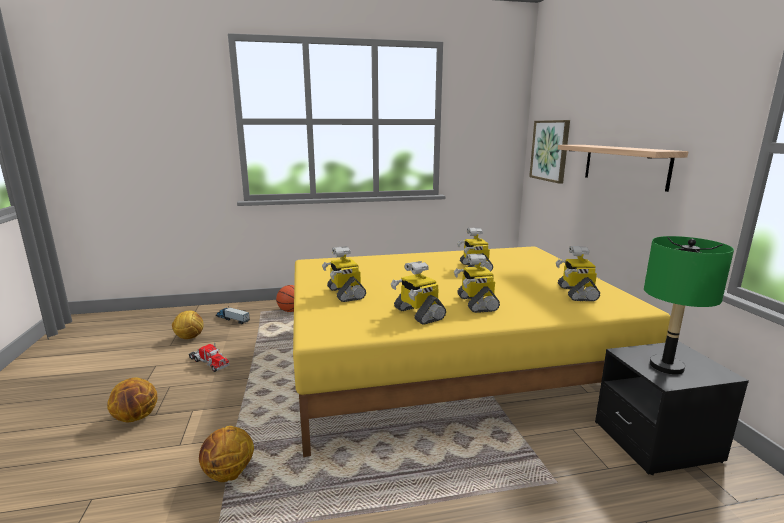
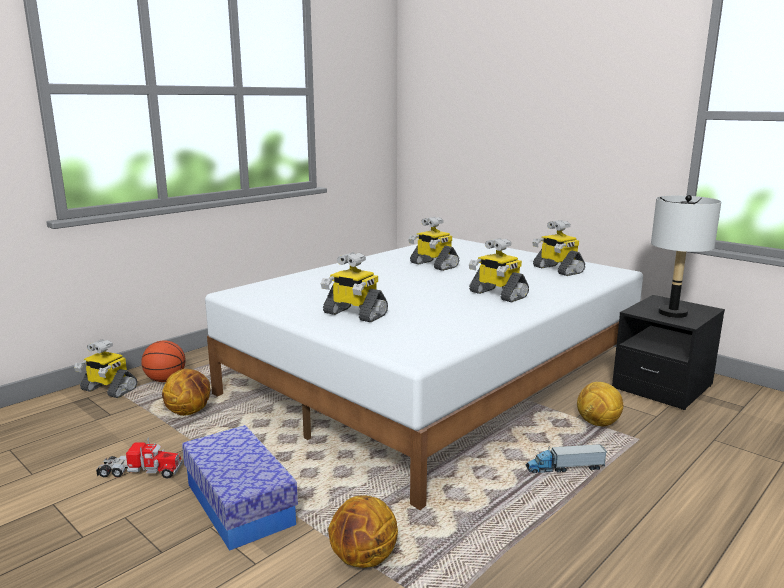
camera: 35 degrees left, 0 degrees up
(136, 417) = (137, 566): basketball -> basketball (189, 412)
(189, 337) = (51, 455): football -> football (598, 424)
(222, 403) = (239, 504): none -> storage box
(232, 319) = (87, 413): toy truck -> toy truck (564, 468)
(418, 314) = (466, 314): toy robot -> toy robot (108, 390)
(449, 361) = (436, 378): yellow bed -> white bed
(550, 150) = (440, 125): picture -> none
(624, 165) = (552, 137): shelf -> none
(666, 366) = (672, 313): green table lamp -> grey table lamp

